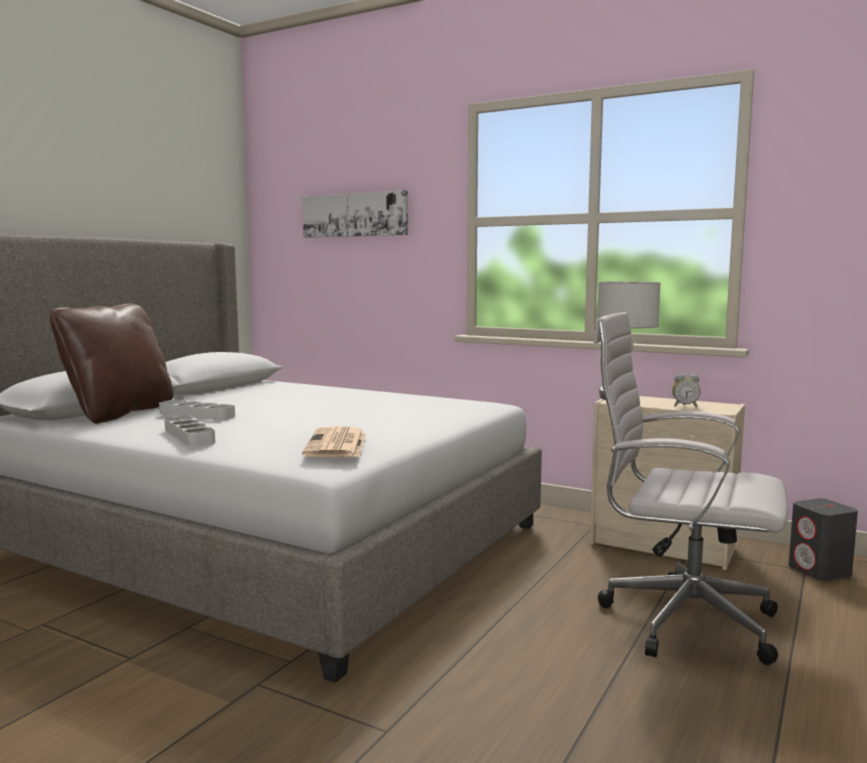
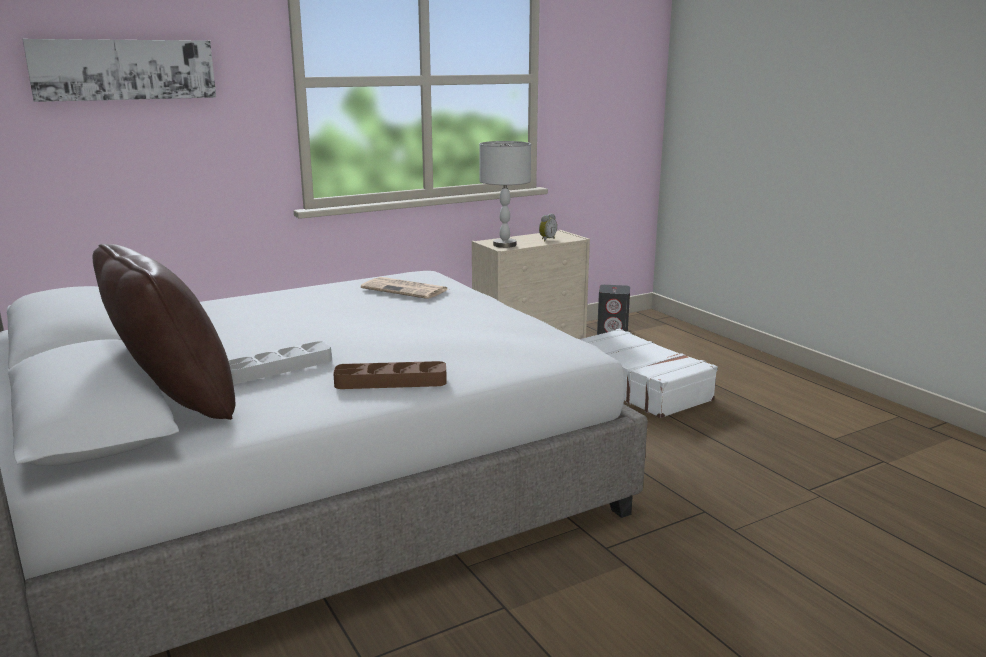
camera: 60 degrees left, 10 degrees up
(189, 436) = (391, 381): grey tray -> brown tray
(337, 444) = (531, 335): newspaper -> newspaper (406, 289)
(680, 620) = (637, 386): white office chair -> white suitcase

